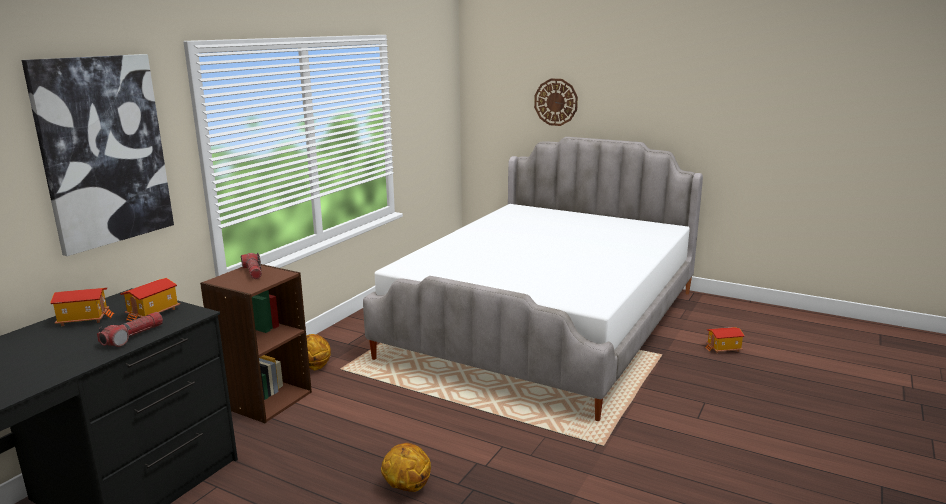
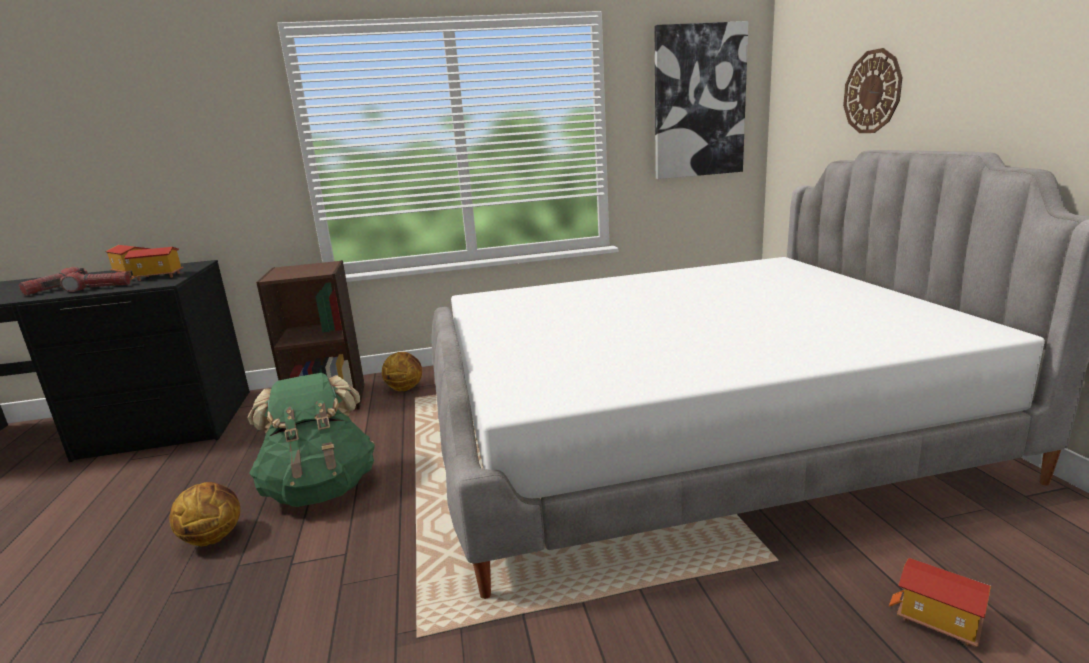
camera: 50 degrees right, 0 degrees up
(103, 151) = (187, 129): picture -> picture (699, 102)
(253, 272) = (315, 267): flashlight -> flashlight (57, 288)
(410, 435) = (321, 488): none -> green backpack

